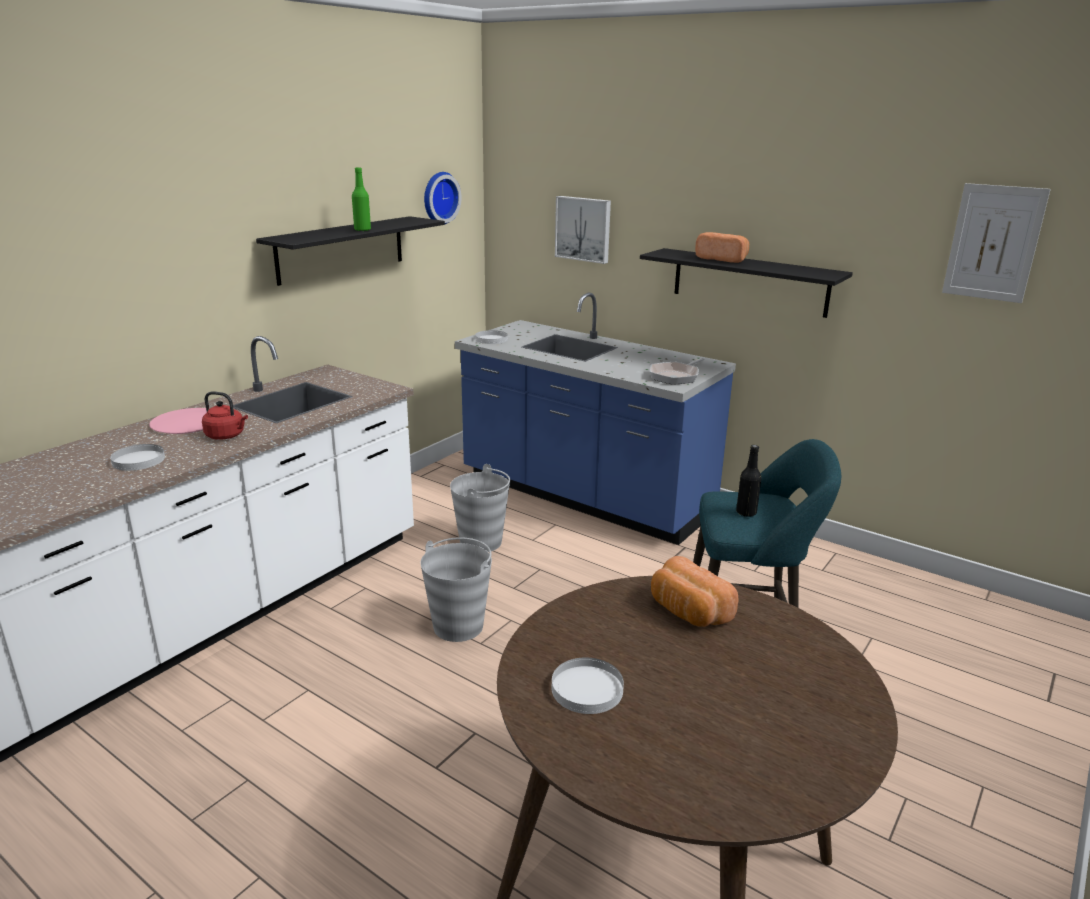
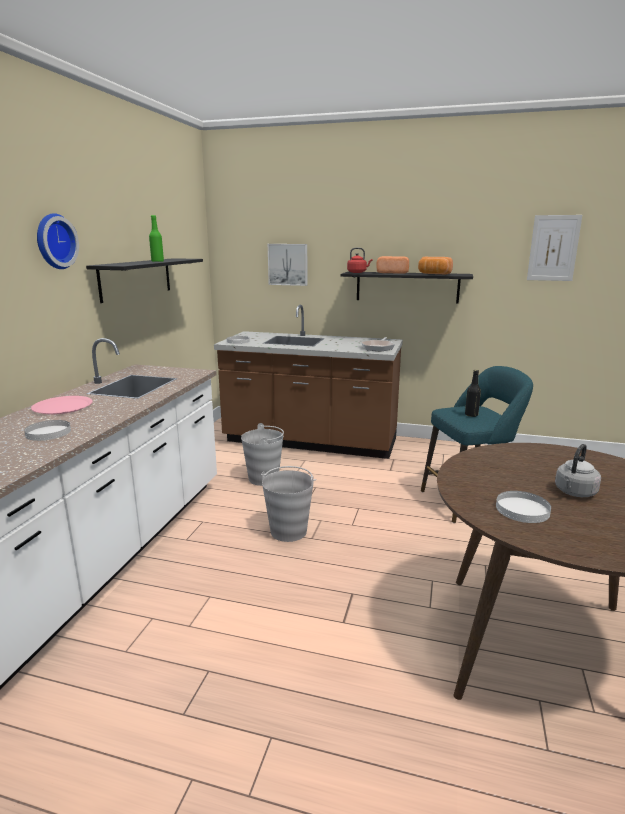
camera: 20 degrees left, 5 degrees down
(227, 436) = (107, 410): red kettle -> red kettle (358, 272)
(438, 198) = (186, 247): wall clock -> wall clock (53, 241)
(584, 496) = (310, 441): blue counter -> brown counter
(687, 612) = (523, 460): bread -> bread (433, 274)
(693, 682) = (574, 492): none -> grey kettle

